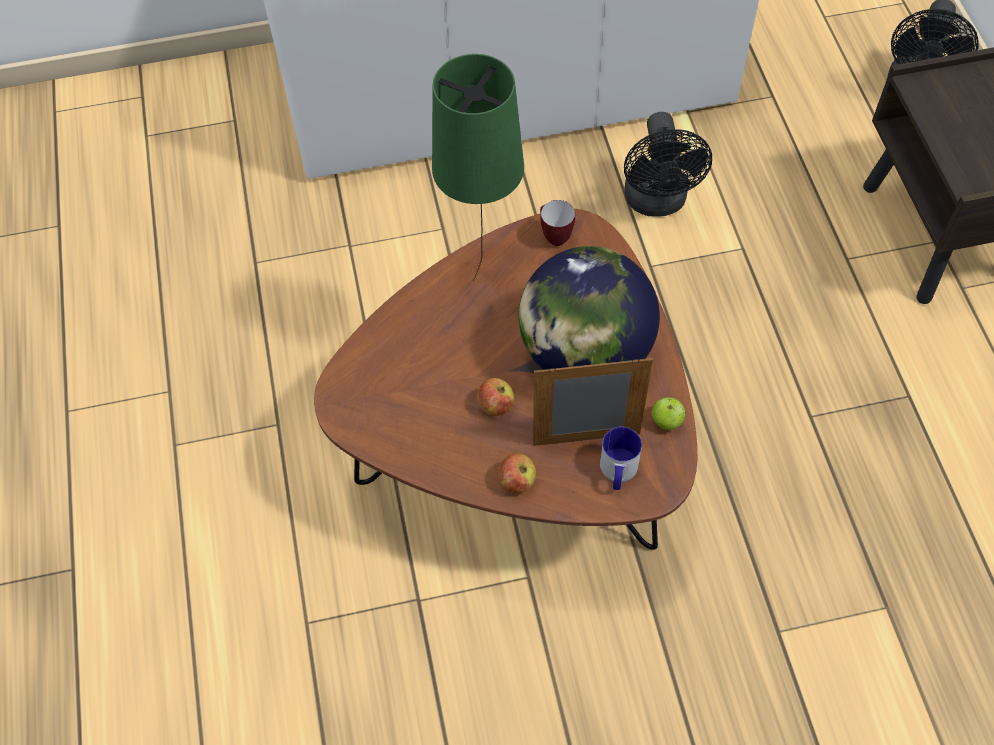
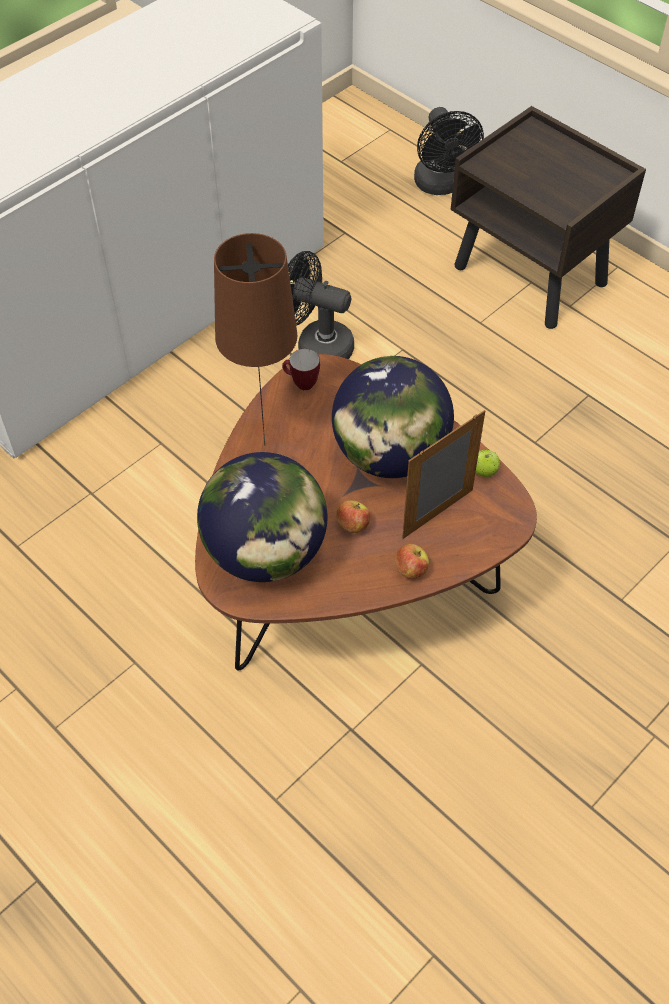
camera: 35 degrees left, 5 degrees down
(396, 388) = (266, 553): none -> globe
(483, 265) = (263, 430): green table lamp -> brown table lamp
(618, 472) = (478, 524): mug -> none
(657, 202) = (316, 345): black fan -> black fan turned 150 degrees clockwise

